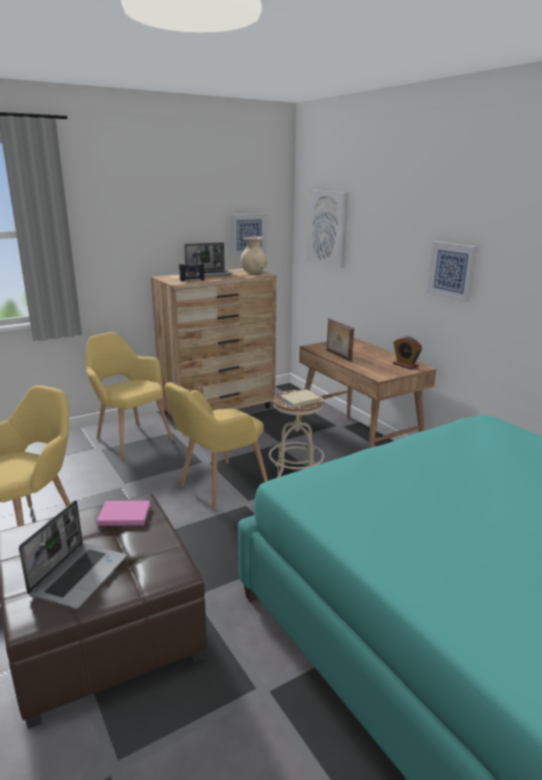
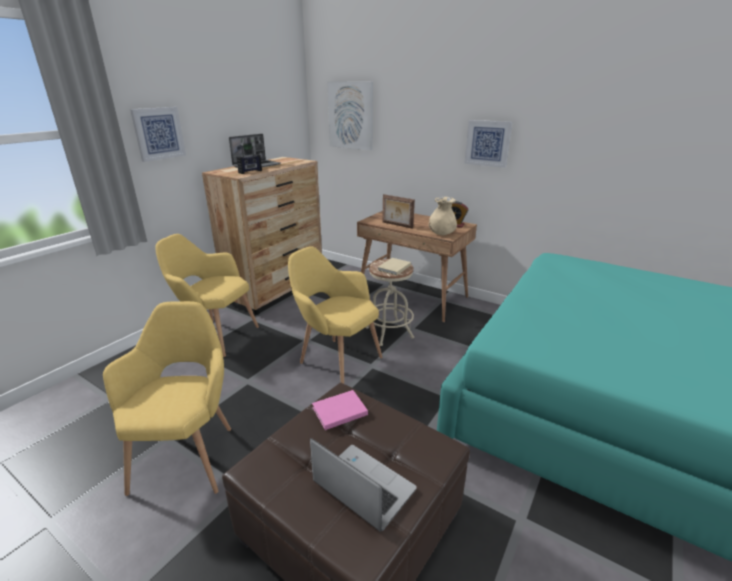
camera: 25 degrees left, 5 degrees up
(79, 575) = (362, 487): laptop -> laptop turned 45 degrees counterclockwise
(217, 487) = (335, 359): yellow armchair -> yellow armchair turned 105 degrees clockwise
(248, 234) = (276, 125): picture -> picture (158, 133)
(253, 272) = (294, 160): beige vase -> beige vase (441, 233)

